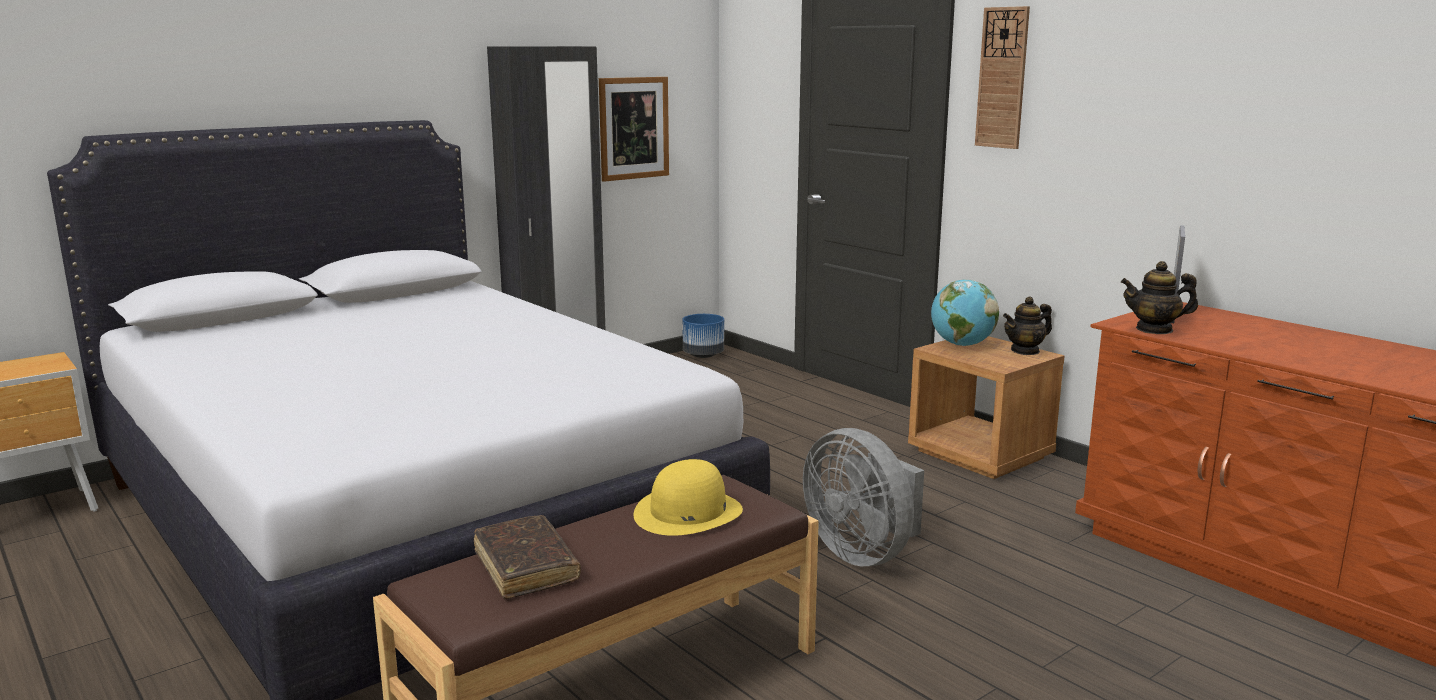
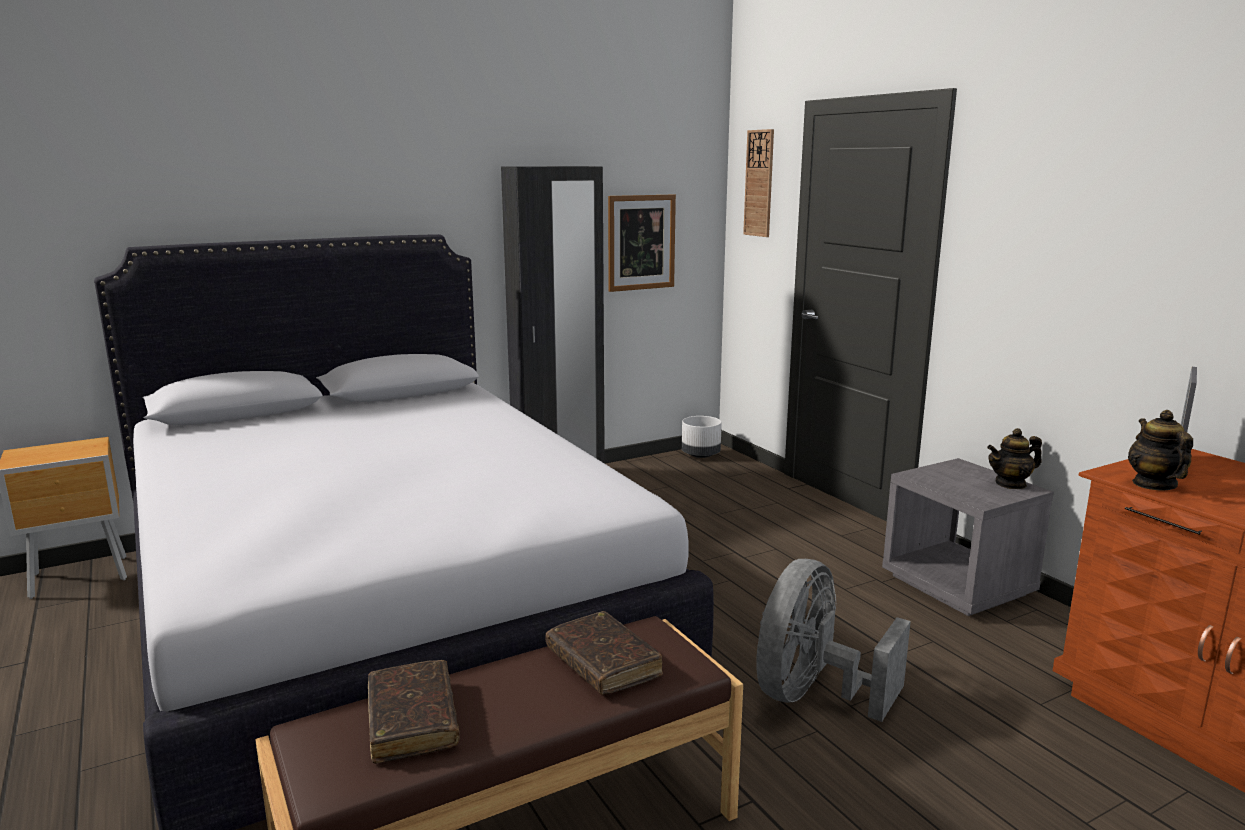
camera: 10 degrees right, 0 degrees up
(688, 512) = (603, 663): yellow hat -> brown book
(703, 355) = (701, 455): blue planter -> white planter
(863, 553) = (813, 695): grey fan -> grey fan turned 60 degrees clockwise
(962, 345) = (943, 472): globe -> none
(981, 454) = (958, 585): brown nightstand -> grey nightstand
(1002, 78) = (1000, 200): wall clock -> wall clock (759, 183)
(1154, 329) = (1154, 484): teapot -> teapot turned 75 degrees clockwise

